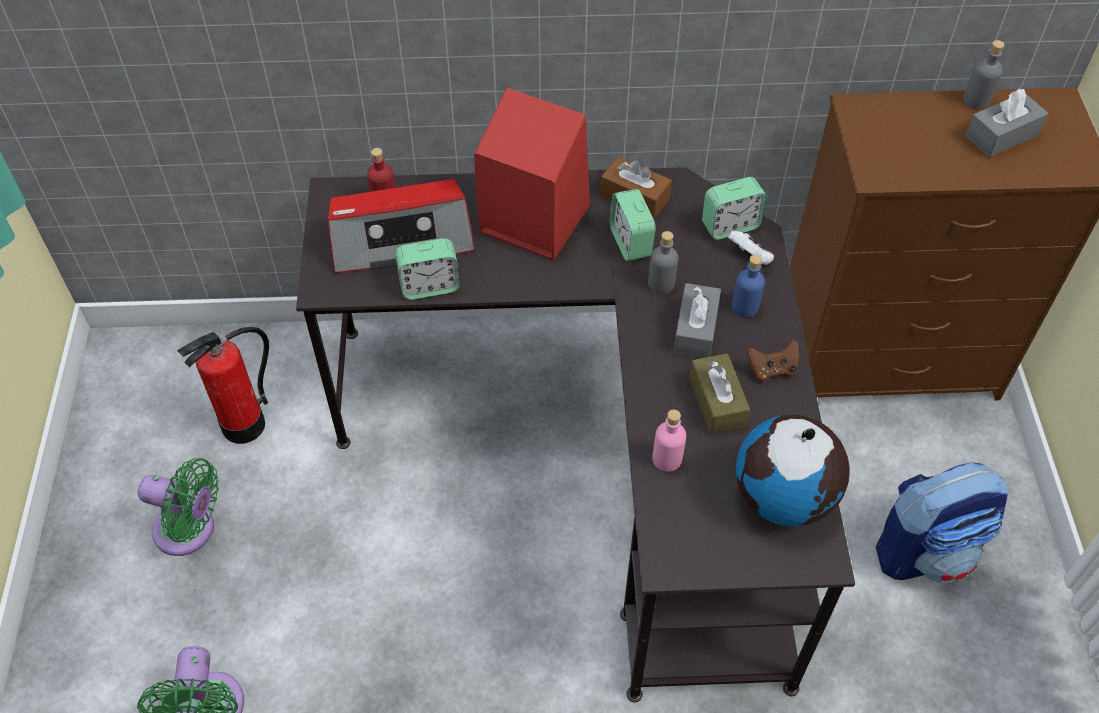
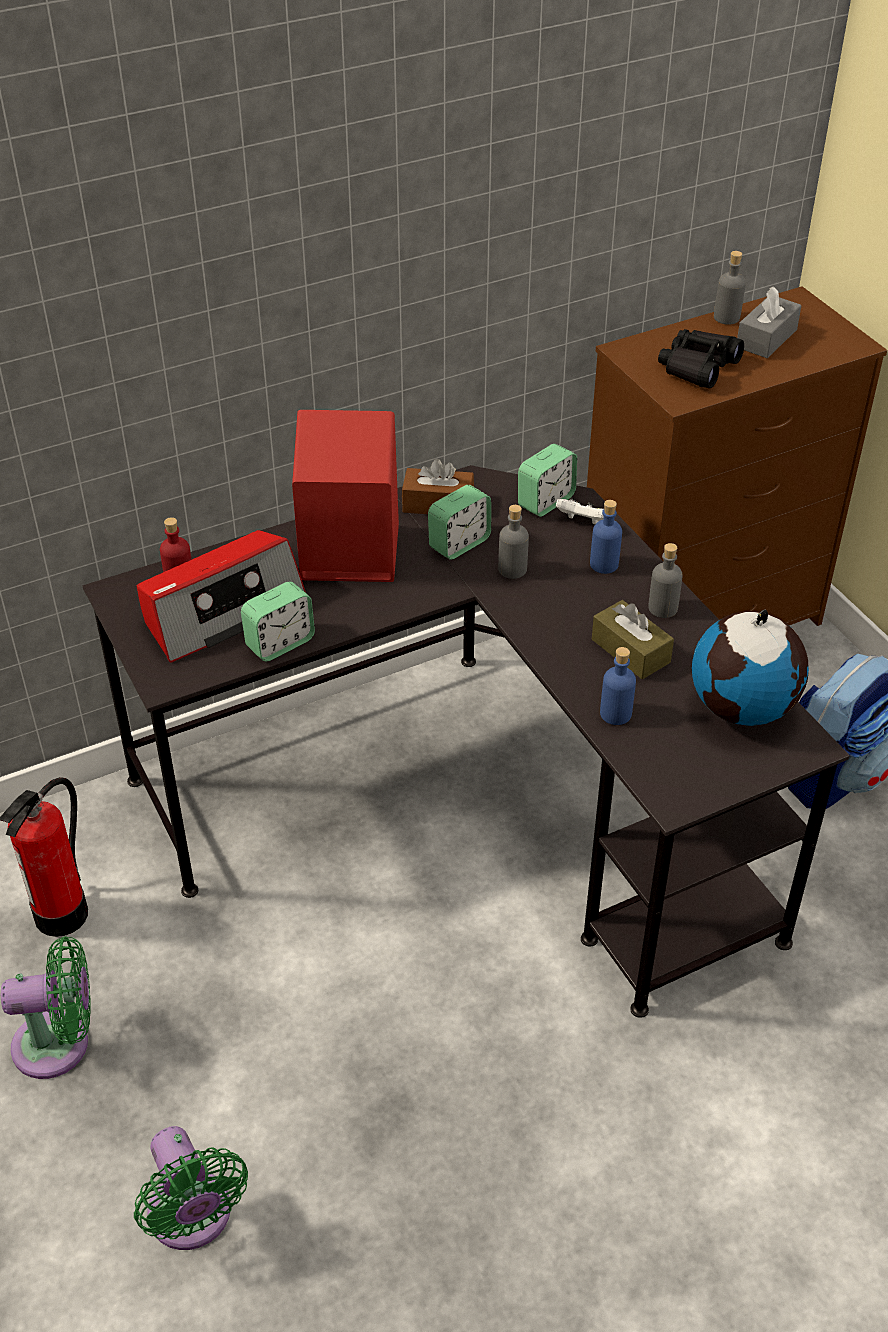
camera: 25 degrees left, 10 degrees down
(630, 242) = (459, 543): alarm clock -> alarm clock turned 90 degrees counterclockwise
(667, 459) = (615, 713): pink bottle -> blue bottle
(695, 329) = (570, 597): grey tissue box -> none
(771, 370) = (662, 608): brown game controller -> grey bottle
(914, 146) = (698, 367): none -> black binoculars

